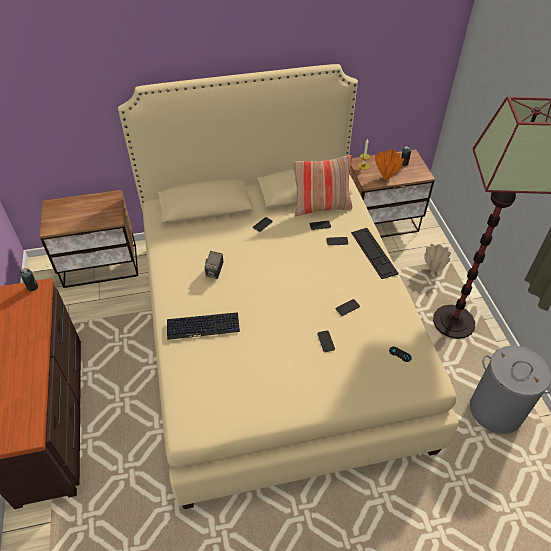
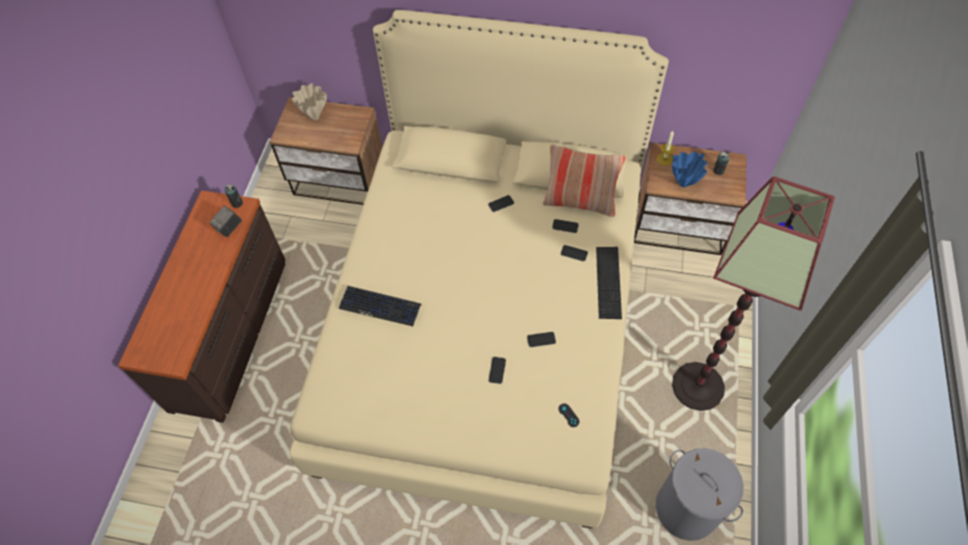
camera: 25 degrees right, 10 degrees up
(215, 272) = (422, 246): camera -> camera (229, 228)
(385, 178) = (683, 184): orange vase -> blue vase
(433, 269) = (710, 311): beige vase -> beige vase (315, 117)

